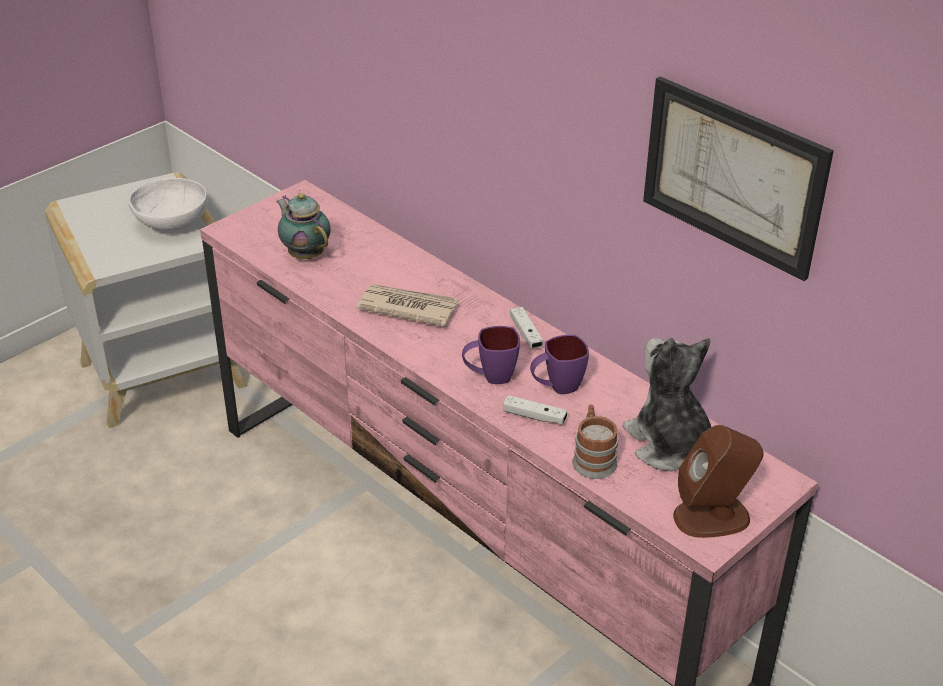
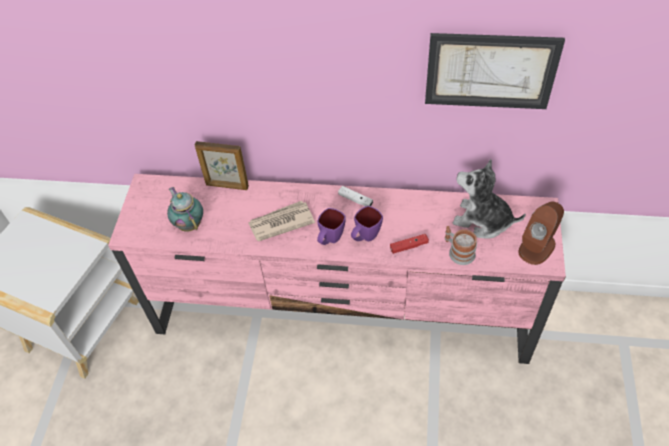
camera: 35 degrees left, 15 degrees up
(171, 224) = (60, 246): white bowl -> none
(305, 254) = (189, 223): teapot -> teapot turned 45 degrees clockwise
(390, 241) = (227, 186): none -> picture frame
(534, 416) = (409, 246): white game controller -> red game controller
(556, 388) = (402, 222): purple mug -> purple mug (330, 240)

